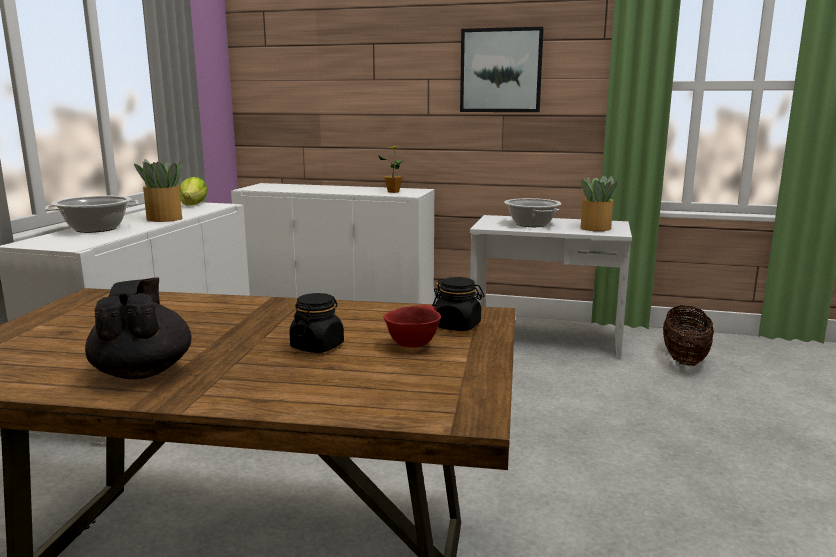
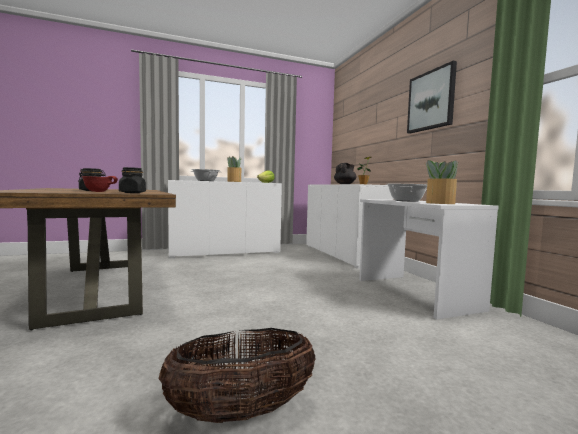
camera: 55 degrees right, 10 degrees down
(143, 371) = (60, 189): black teapot -> black teapot (345, 184)
(684, 359) = (500, 343): basket -> basket (241, 412)

